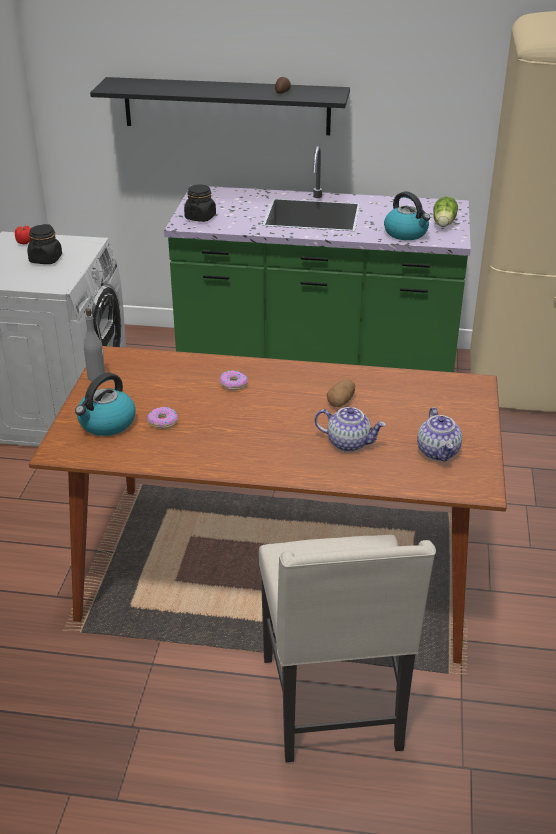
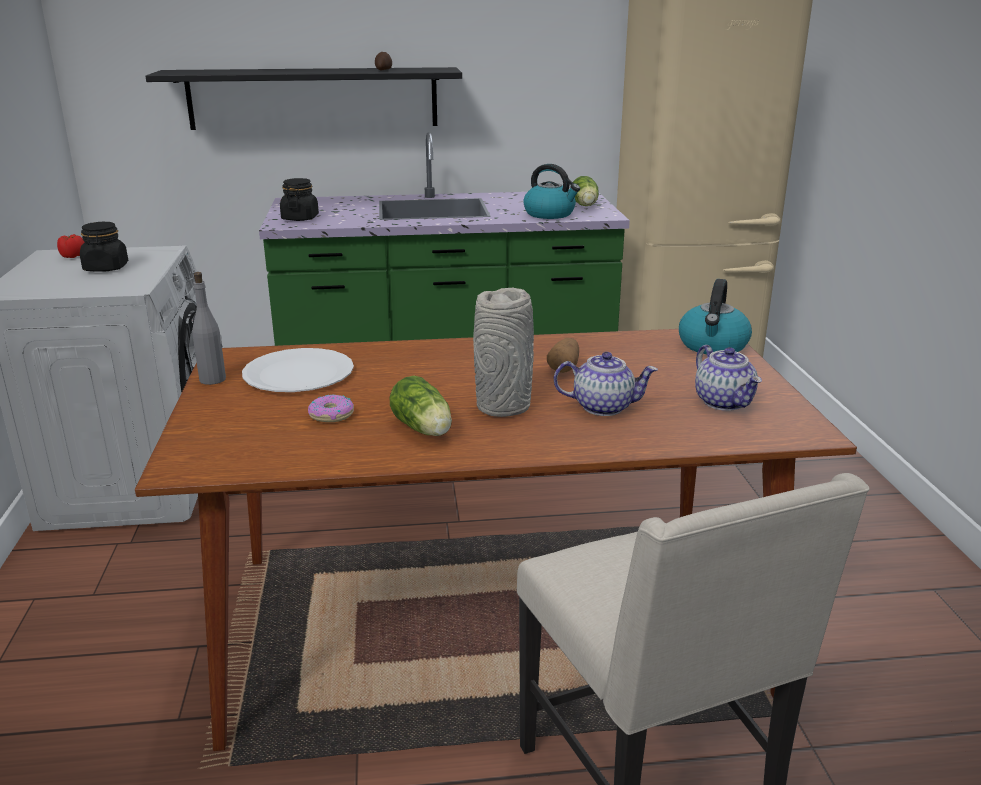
camera: 15 degrees left, 10 degrees down
(106, 423) = (247, 426): kettle -> kettle (713, 346)
(154, 380) = (299, 374): none -> white plate
(217, 444) = (424, 430): none -> lettuce
(233, 384) = (411, 366): donut -> none
(280, 431) = (503, 406): none -> grey vase

